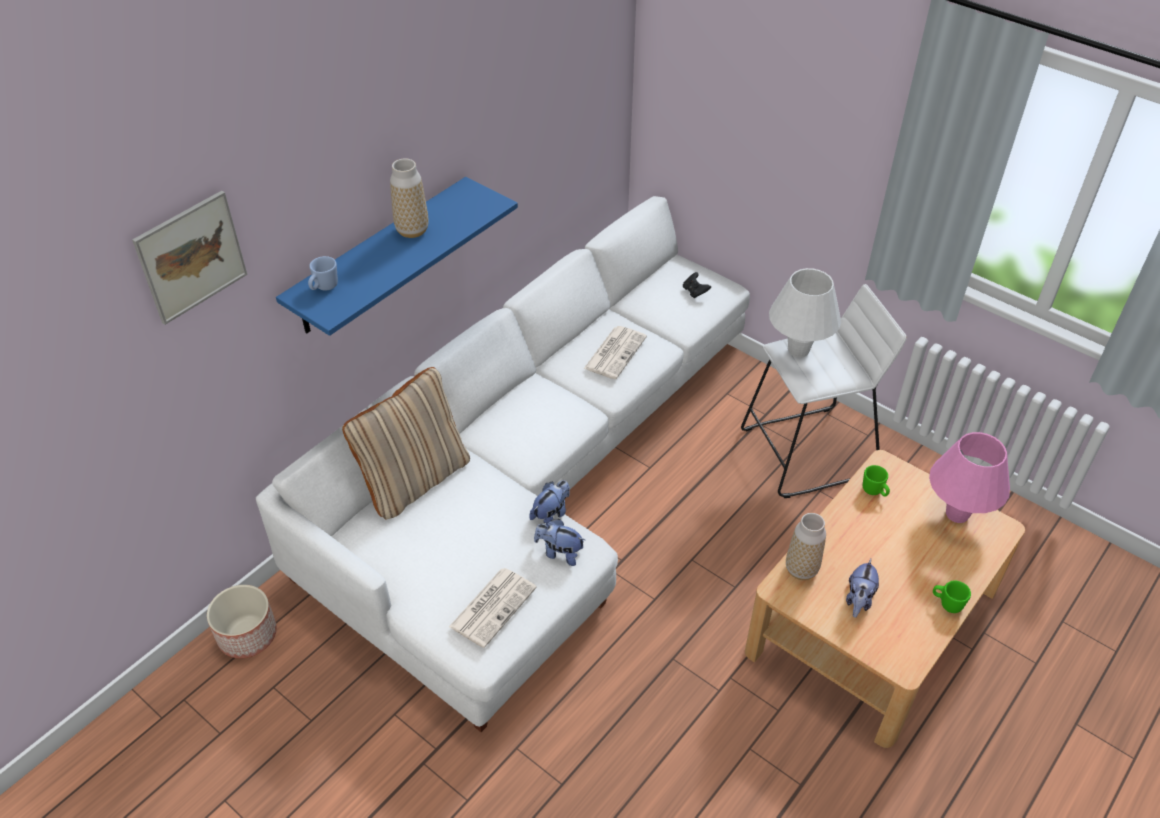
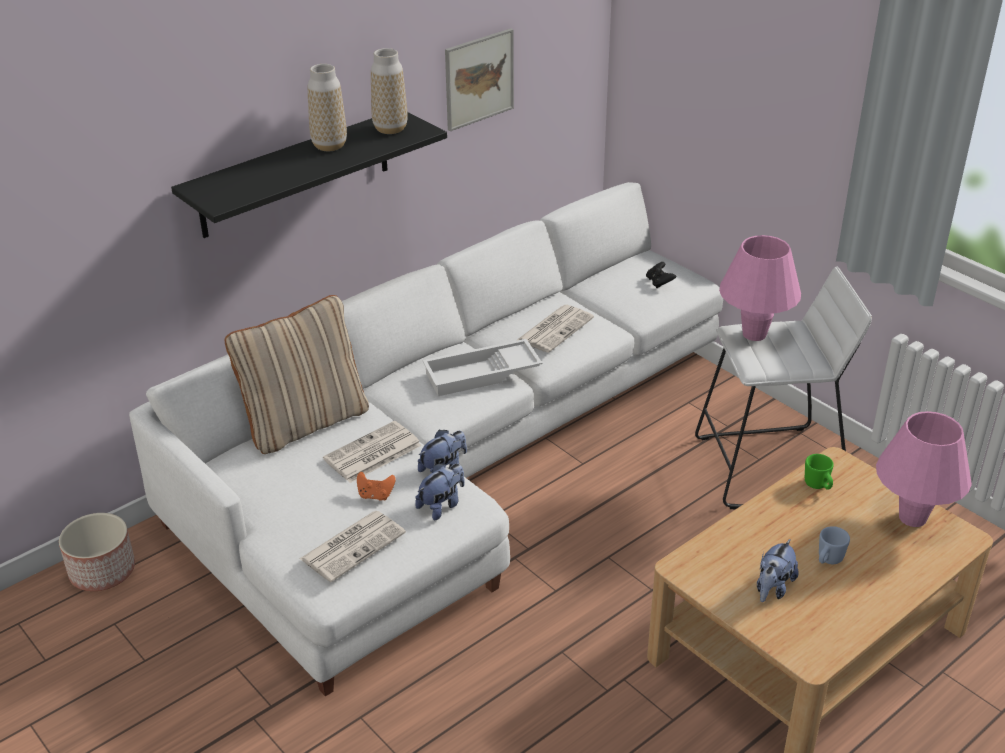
camera: 10 degrees right, 10 degrees down
(191, 257) = (79, 116): picture -> picture (479, 79)
(324, 287) = (222, 183): blue mug -> blue mug (828, 560)
(380, 256) = (295, 173): blue shelf -> black shelf
(485, 507) = (372, 453): none -> newspaper
(499, 551) = (375, 495): none -> orange game controller
(559, 553) = (442, 505): plush toy -> plush toy turned 105 degrees clockwise
(561, 409) = (482, 375): none -> white tray
(798, 350) = (754, 334): white table lamp -> pink table lamp
(801, 570) = (712, 551): vase -> vase (390, 129)
(947, 604) = (878, 604): green mug -> none

